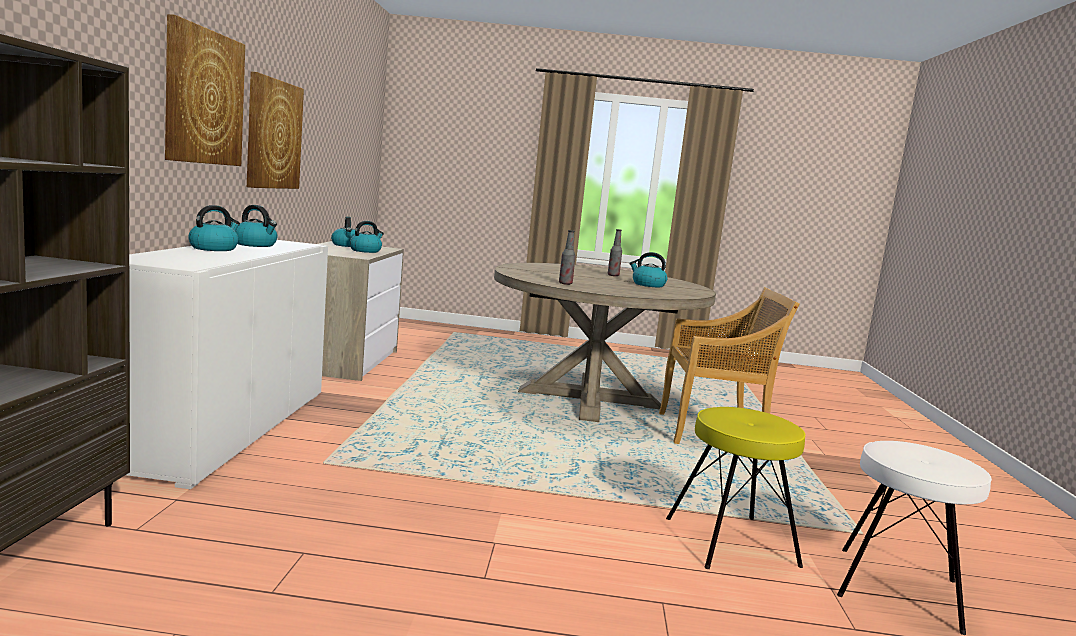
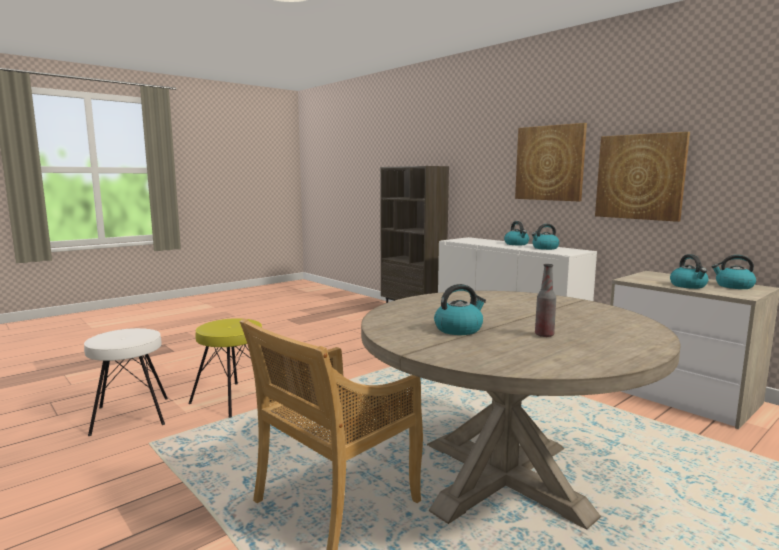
camera: 135 degrees right, 0 degrees up
(565, 283) = (467, 298): bottle -> none

